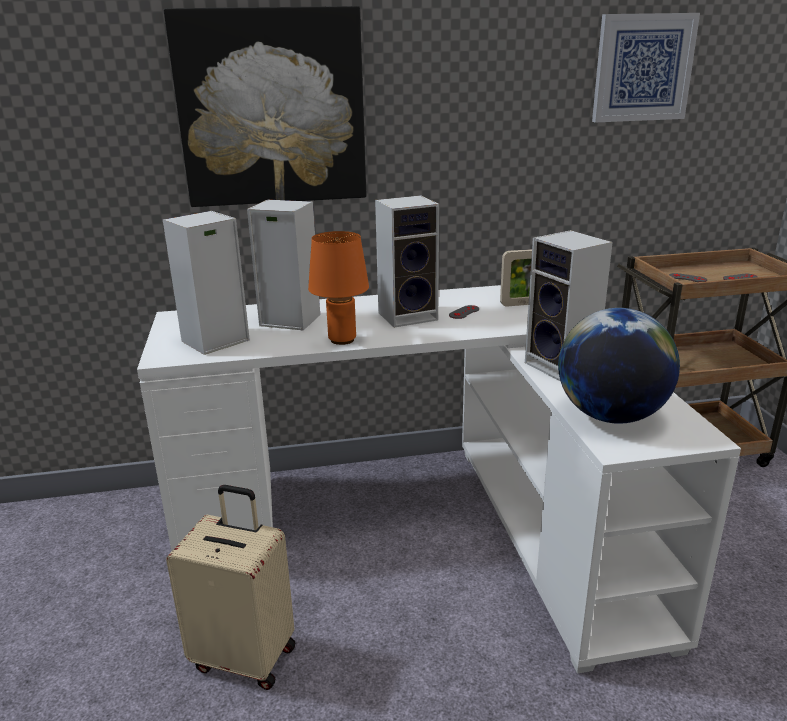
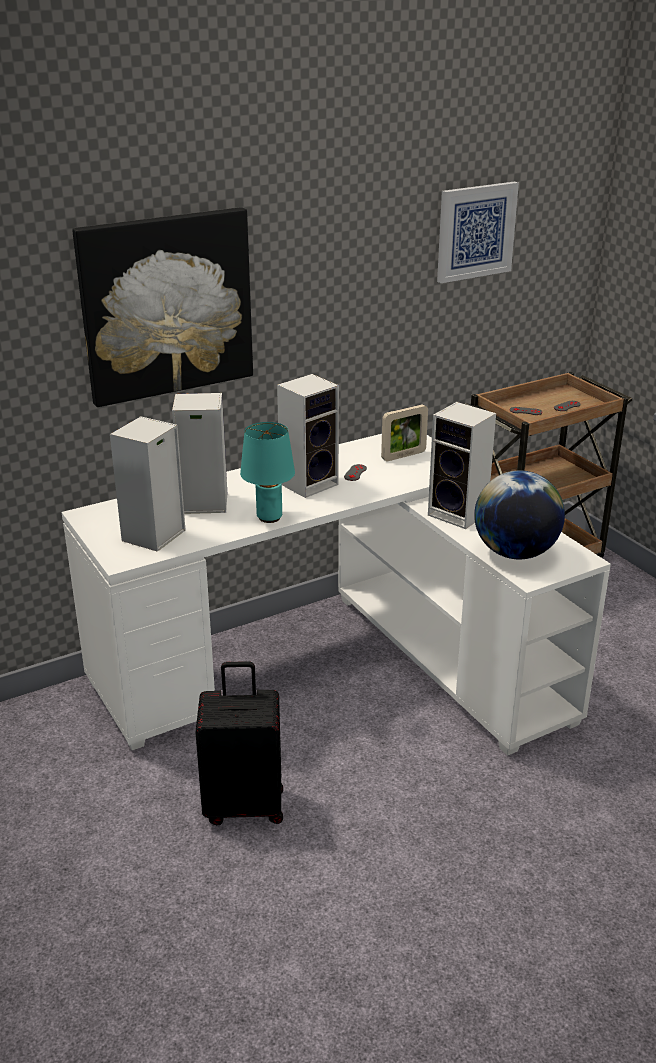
camera: 20 degrees left, 5 degrees up
(245, 656) = (244, 805): beige suitcase -> black suitcase
(342, 340) = (270, 518): orange table lamp -> turquoise table lamp

